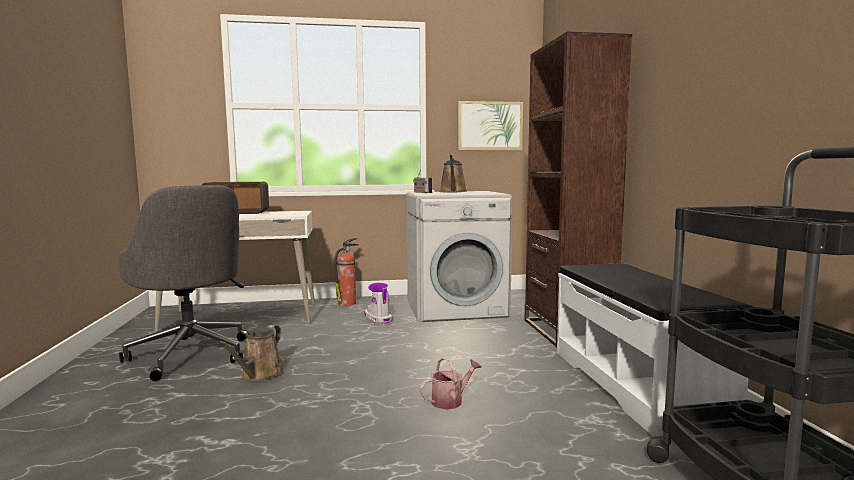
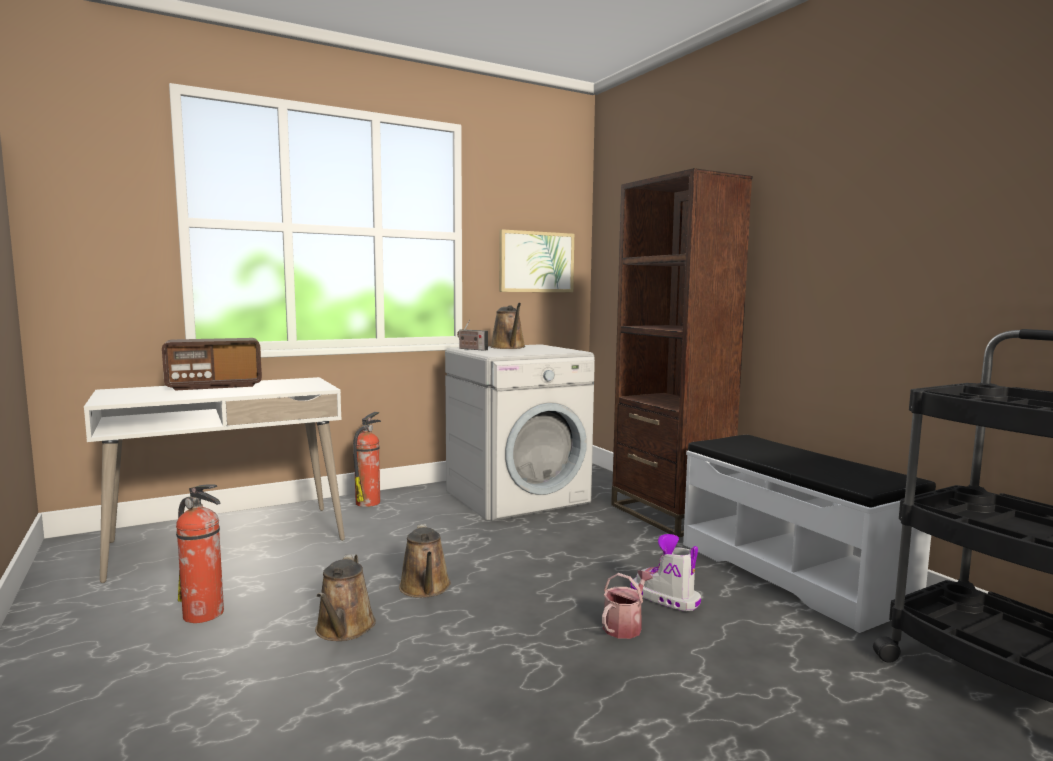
camera: 20 degrees left, 0 degrees up
(191, 355) = (205, 614): grey office chair -> fire extinguisher
(333, 358) = (425, 588): none -> brown watering can
(377, 318) = (431, 521): boot -> boot (664, 598)

